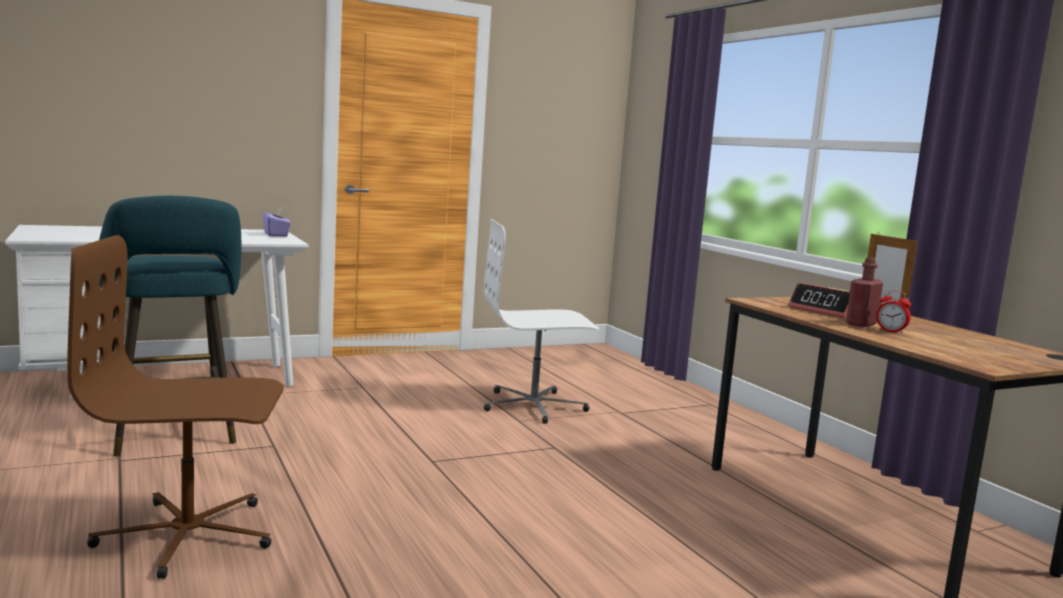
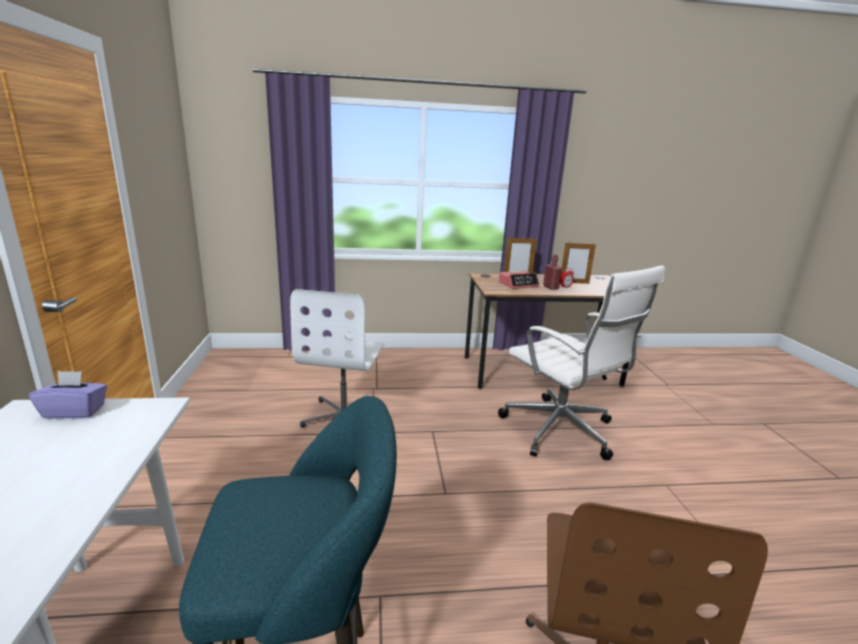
camera: 70 degrees left, 10 degrees up
(656, 530) = (561, 431): none -> white office chair
(944, 338) = (574, 283): none -> picture frame

